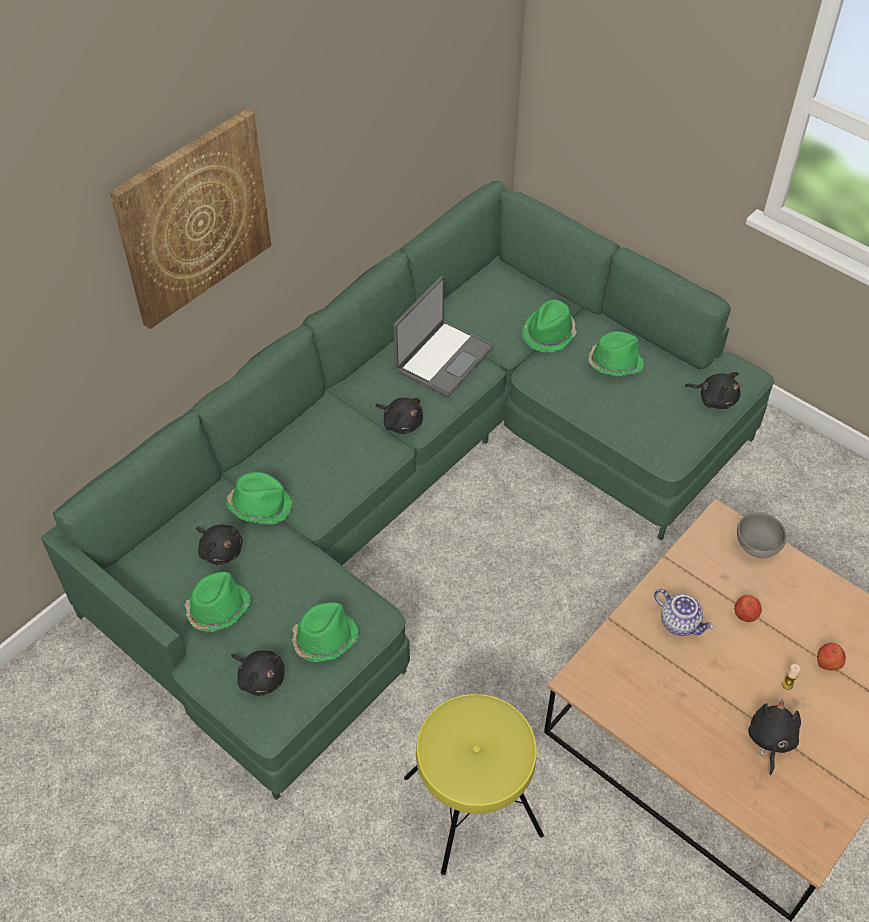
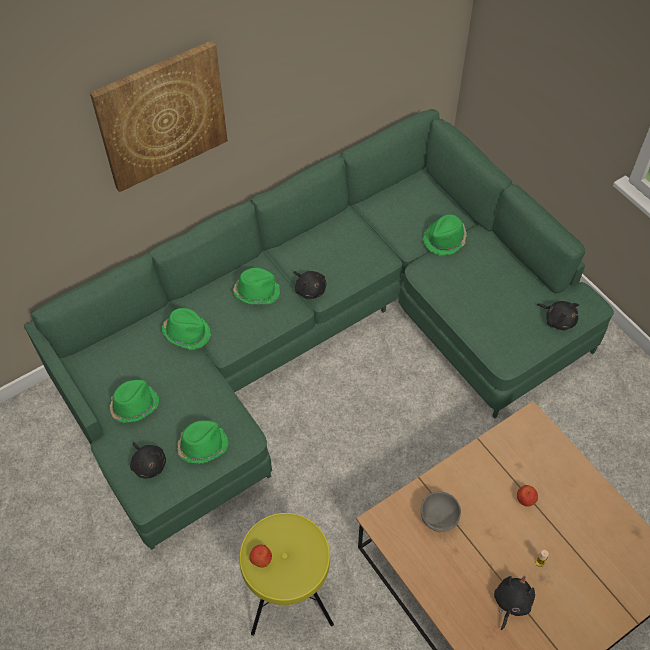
camera: 15 degrees right, 5 degrees up
(220, 550) = (149, 361): black plush toy -> none
(443, 359) = (356, 244): laptop -> none
(614, 363) = (487, 274): green hat -> green hat (257, 292)
(680, 622) = (472, 493): teapot -> none
(756, 547) = (552, 447): grey bowl -> grey bowl (438, 518)
(828, 662) = (578, 552): apple -> apple (261, 559)

